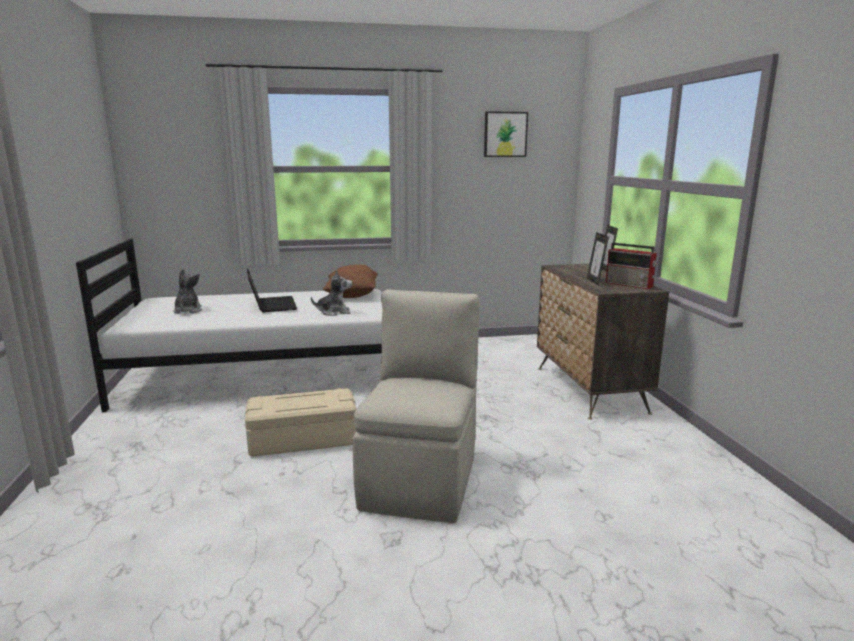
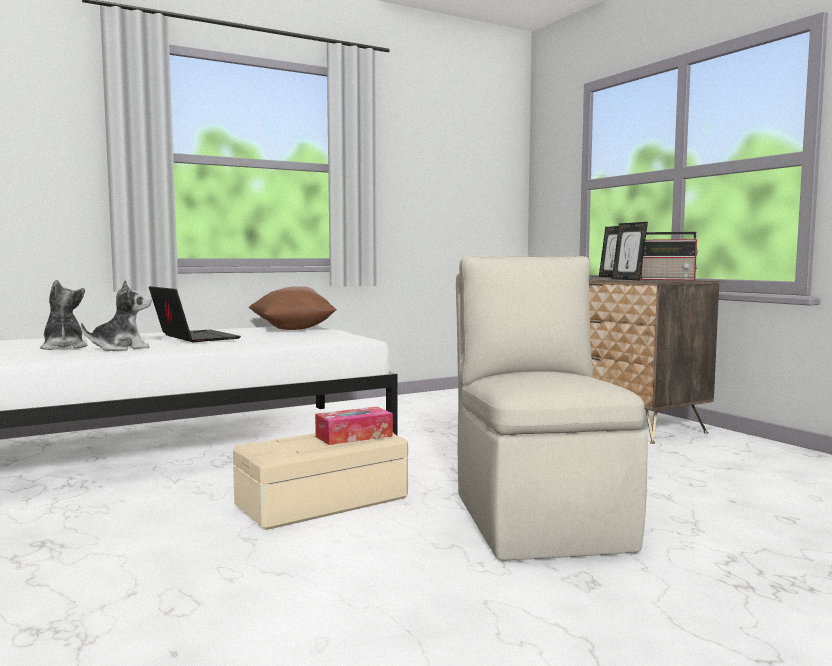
camera: 20 degrees left, 10 degrees down
(323, 400) = (354, 436): none -> tissue box
(334, 312) = (297, 339): plush toy -> plush toy (121, 348)
(505, 134) = (453, 136): picture -> none

